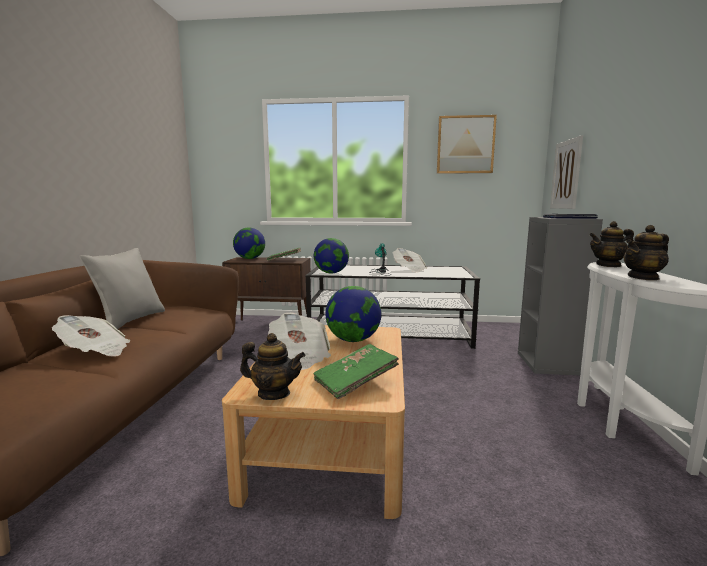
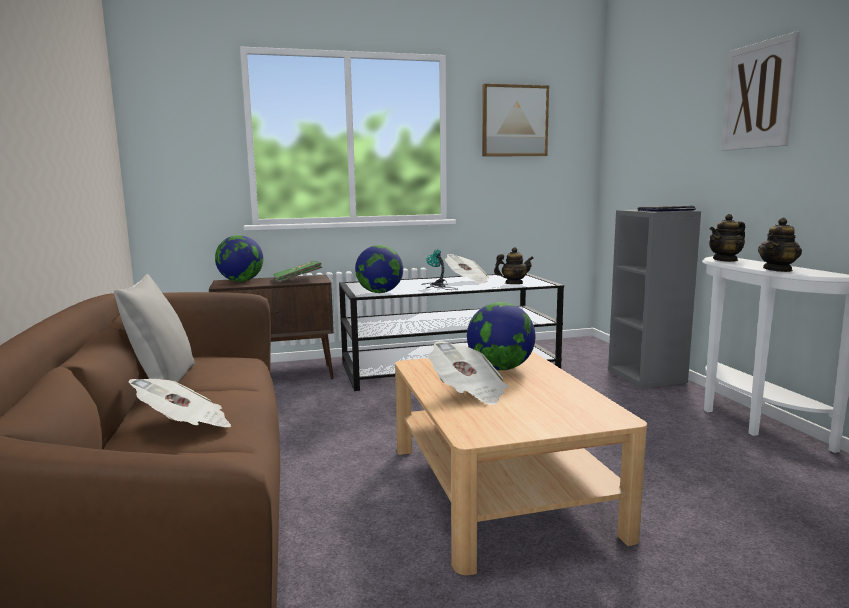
camera: 20 degrees left, 0 degrees up
(273, 394) = (502, 431): teapot -> teapot (513, 283)
(355, 382) = (567, 407): green book -> none
(566, 174) = (638, 160): picture -> picture (758, 96)

